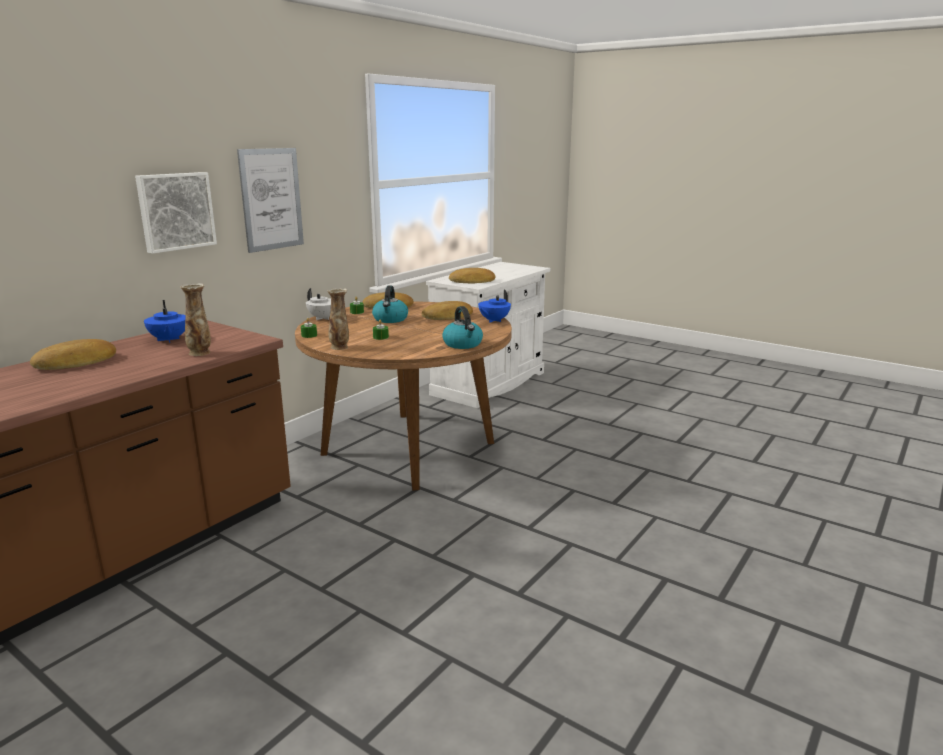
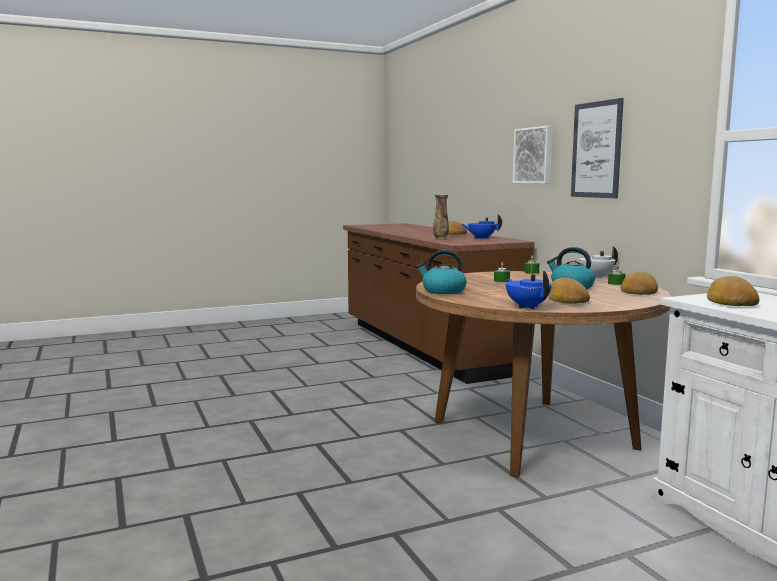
camera: 120 degrees right, 10 degrees down
(340, 347) = (483, 274): vase -> none

